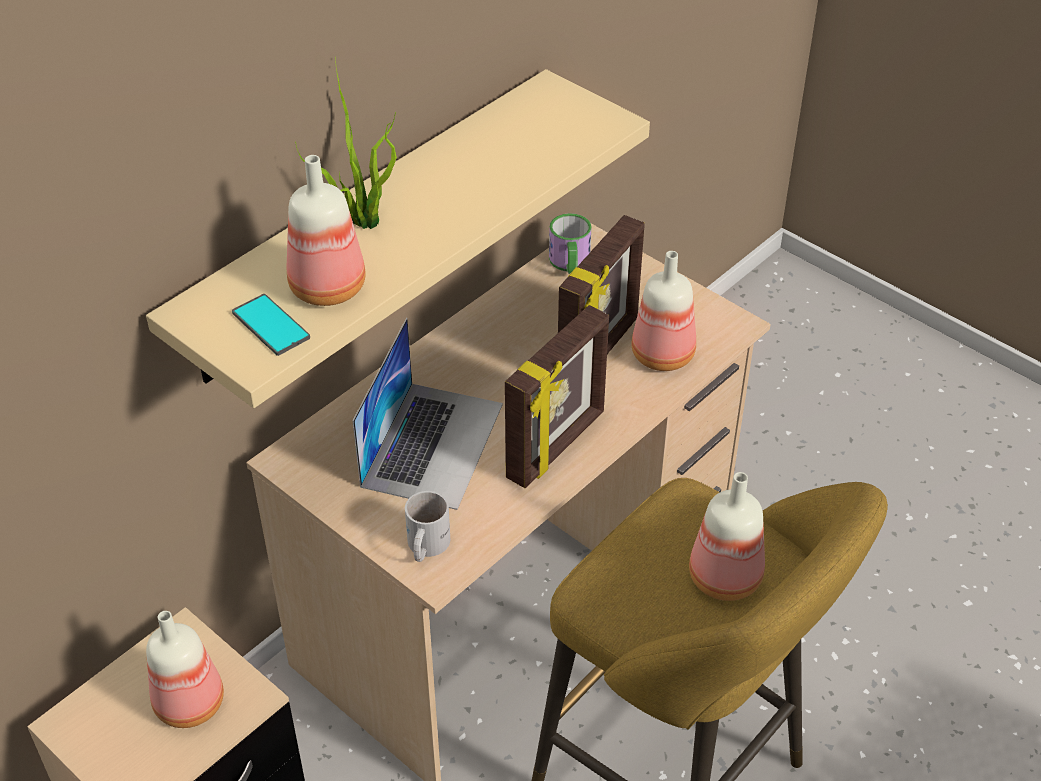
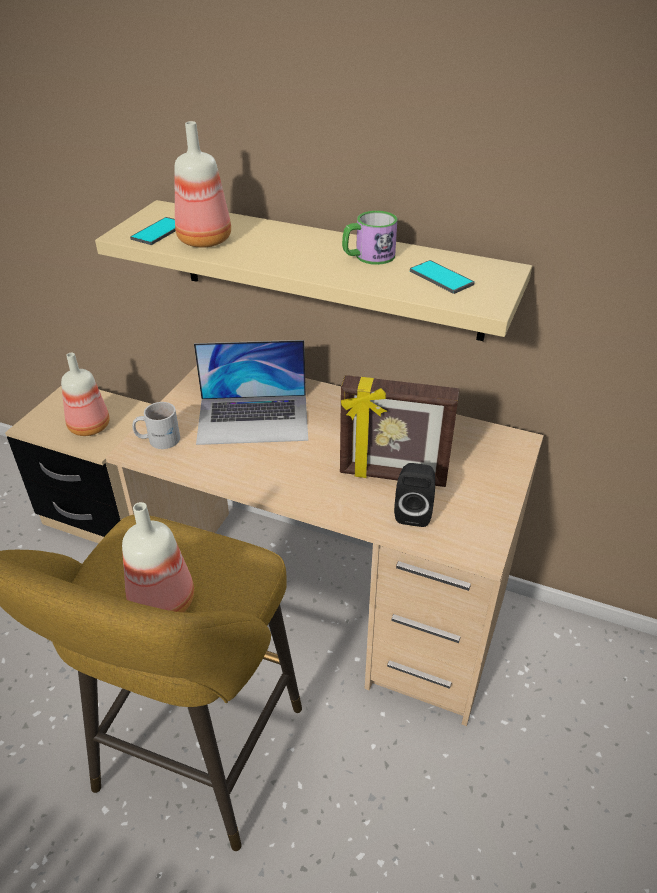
camera: 70 degrees right, 5 degrees down
(361, 220) = (282, 236): potted plant -> none
(541, 133) = (441, 278): none -> phone
(557, 446) = (278, 477): picture frame -> none
(570, 263) = (484, 437): mug -> mug (368, 257)
(662, 353) = (413, 512): bottle -> black speaker

